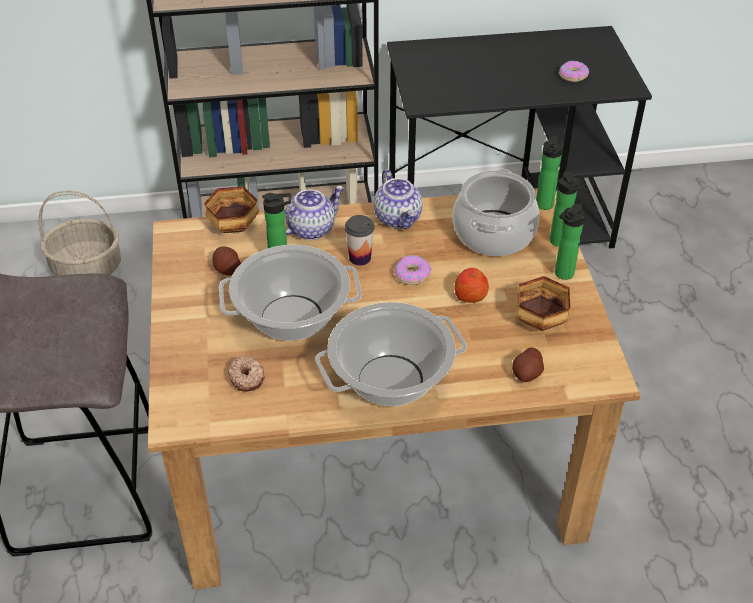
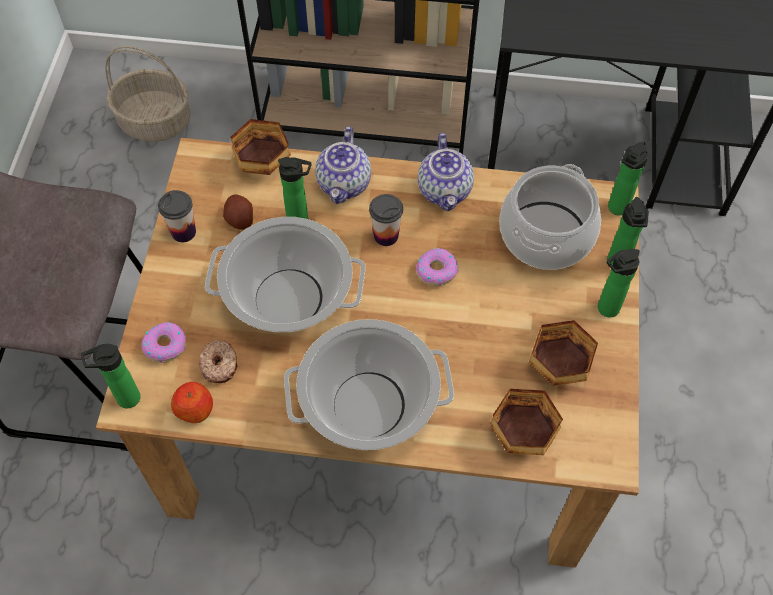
camera: 15 degrees right, 15 degrees up
(168, 421) = (124, 399): none -> bottle
(179, 287) = (183, 232): none -> cup
(311, 228) = (344, 184): teapot -> teapot turned 120 degrees clockwise
(470, 296) = (491, 314): apple -> apple (194, 409)
(527, 373) = (520, 433): potato -> bowl
(573, 75) = (716, 27): donut -> donut (165, 345)

